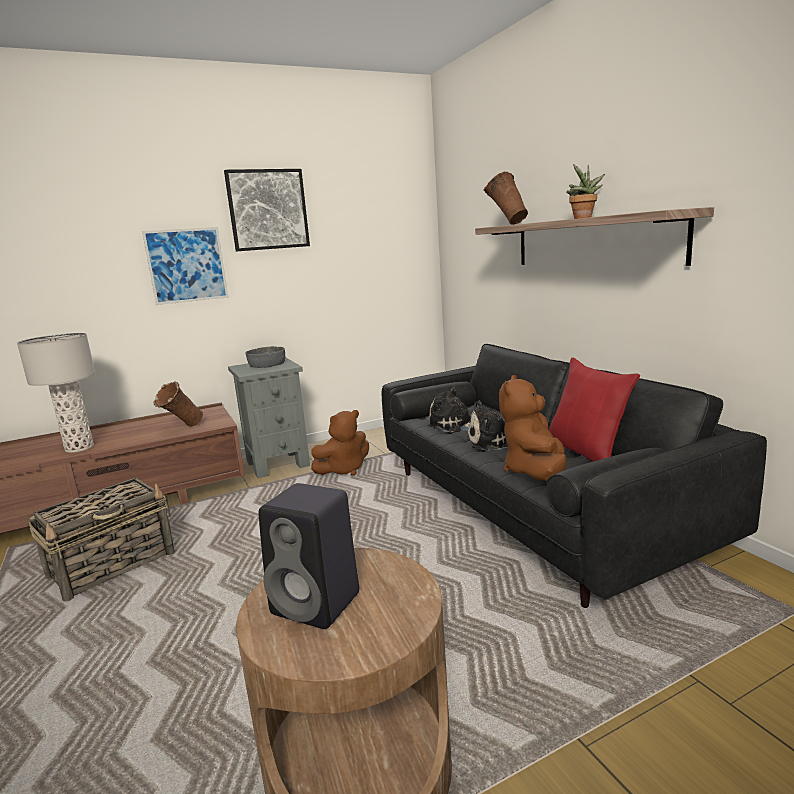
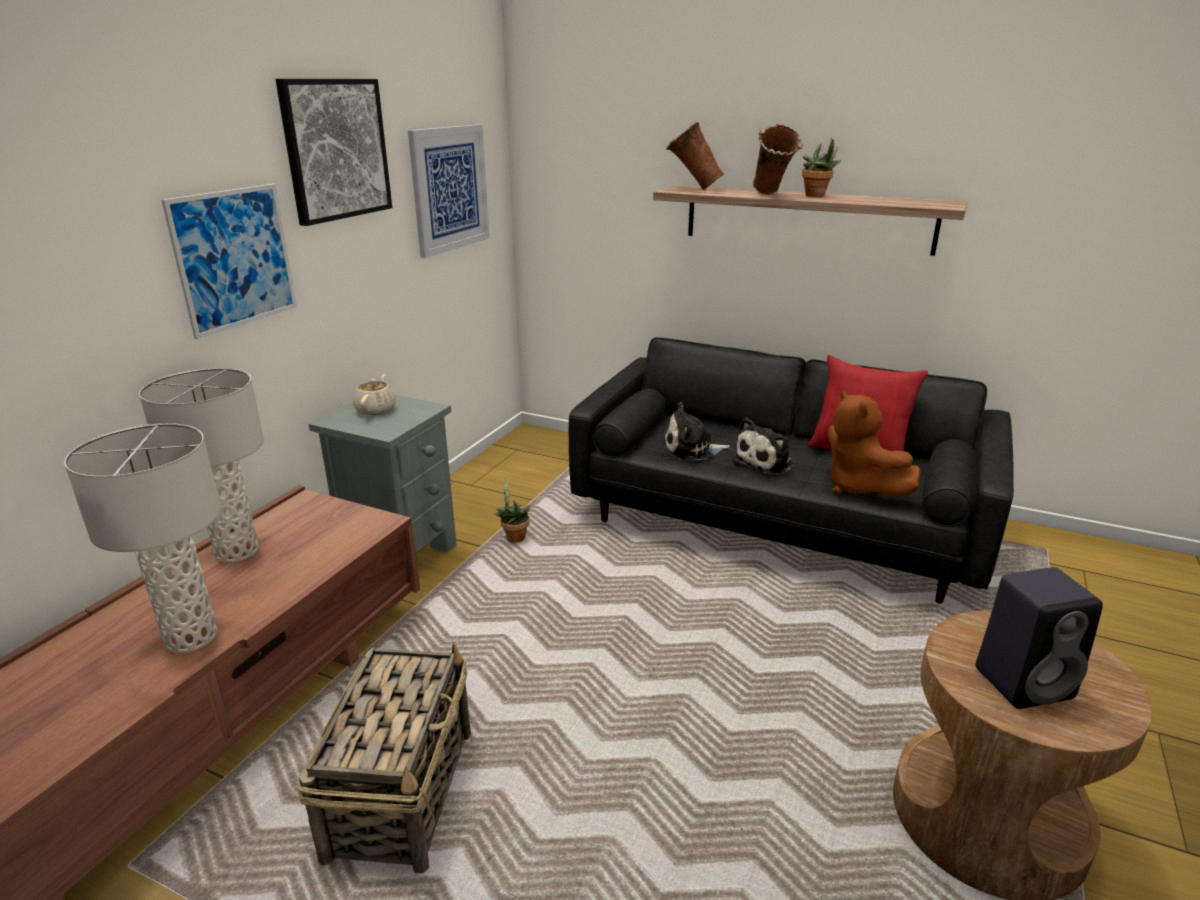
camera: 40 degrees left, 10 degrees up
(152, 422) = (237, 551): none -> white table lamp
(182, 429) = (328, 548): brown vase -> brown vase (771, 195)
(266, 364) = (376, 409): grey bowl -> beige teapot
(344, 470) = (514, 537): brown plush toy -> potted plant
(370, 238) = (449, 189): none -> picture

